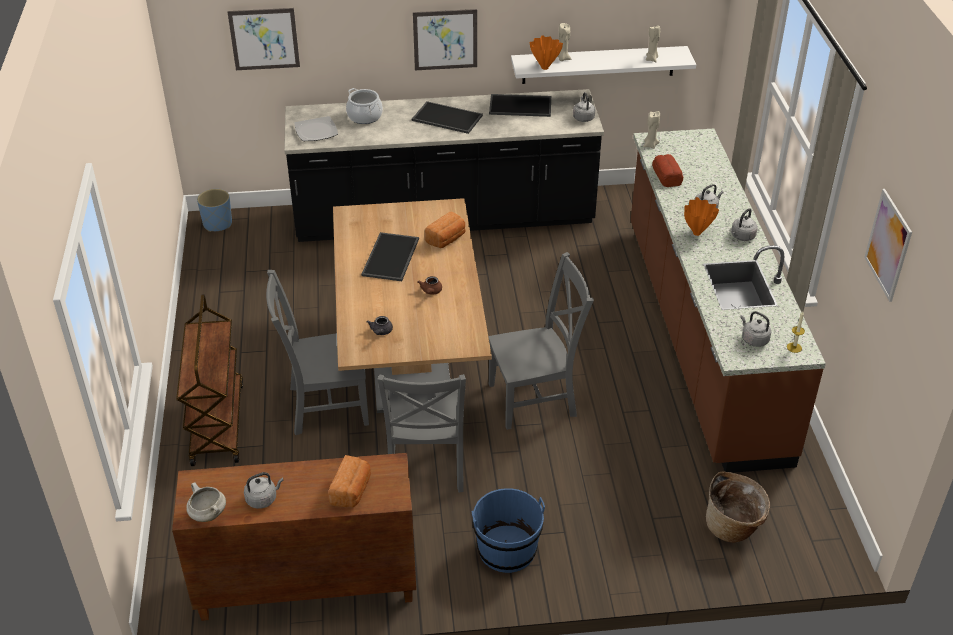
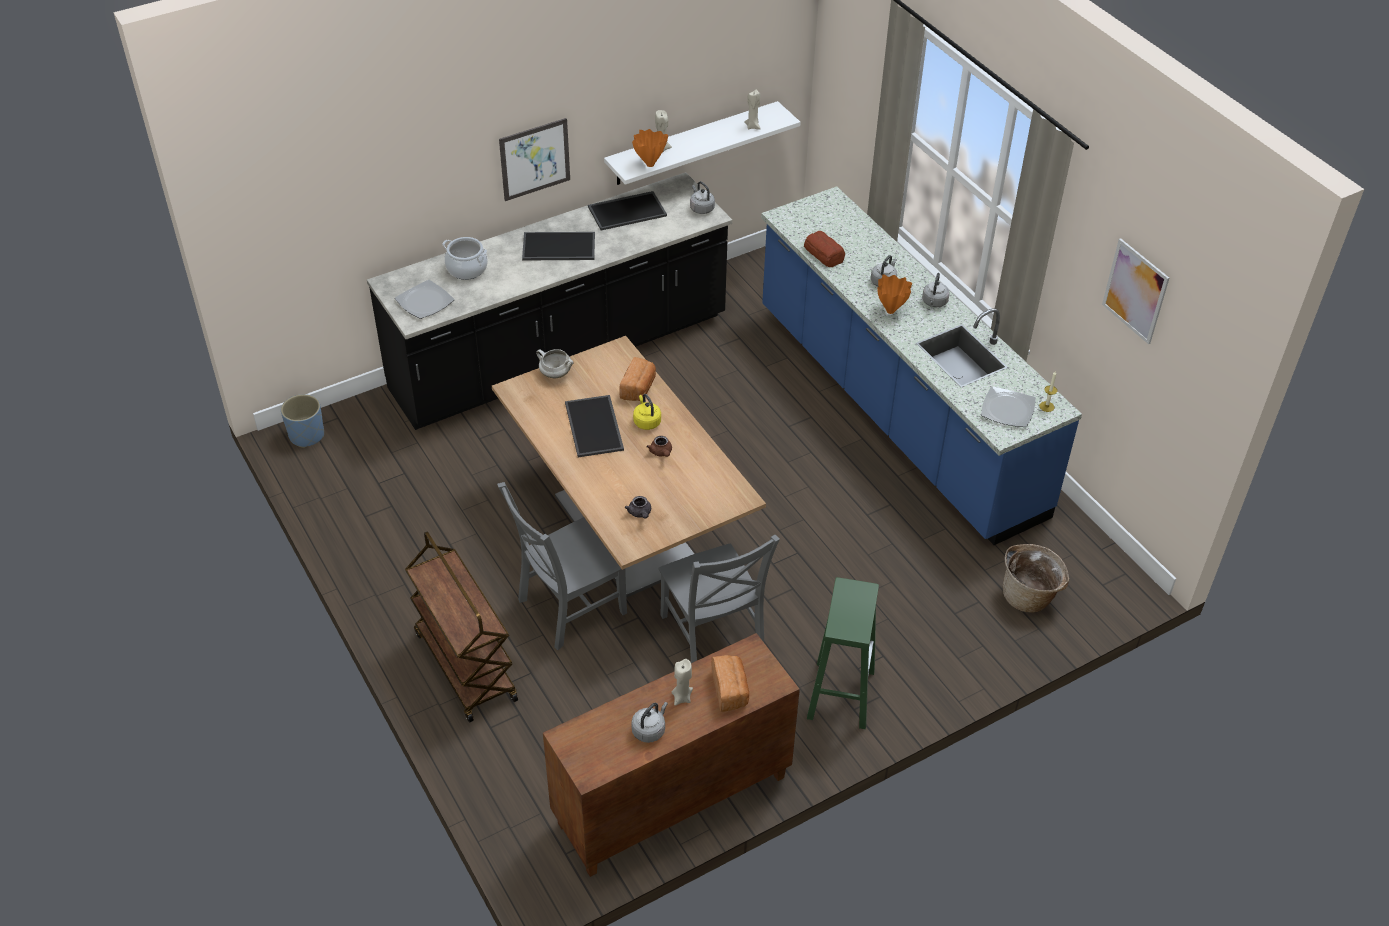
camera: 25 degrees left, 5 degrees up
(207, 514) = (605, 766): white cooking pot -> white cooking pot (555, 374)
(264, 39) = (338, 211): picture -> none
(435, 265) = (646, 421): none -> yellow kettle
(507, 549) = (840, 693): blue bucket -> green stool
(536, 399) = (777, 529): grey chair -> none
(650, 145) = (786, 223): beige candle -> beige candle (682, 697)
(701, 337) = (896, 411): brown counter -> blue counter
(753, 339) = (1007, 409): grey kettle -> plate

